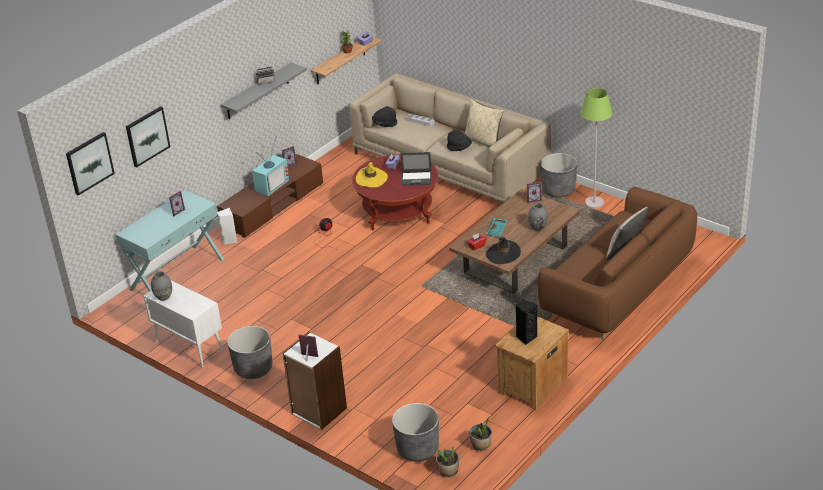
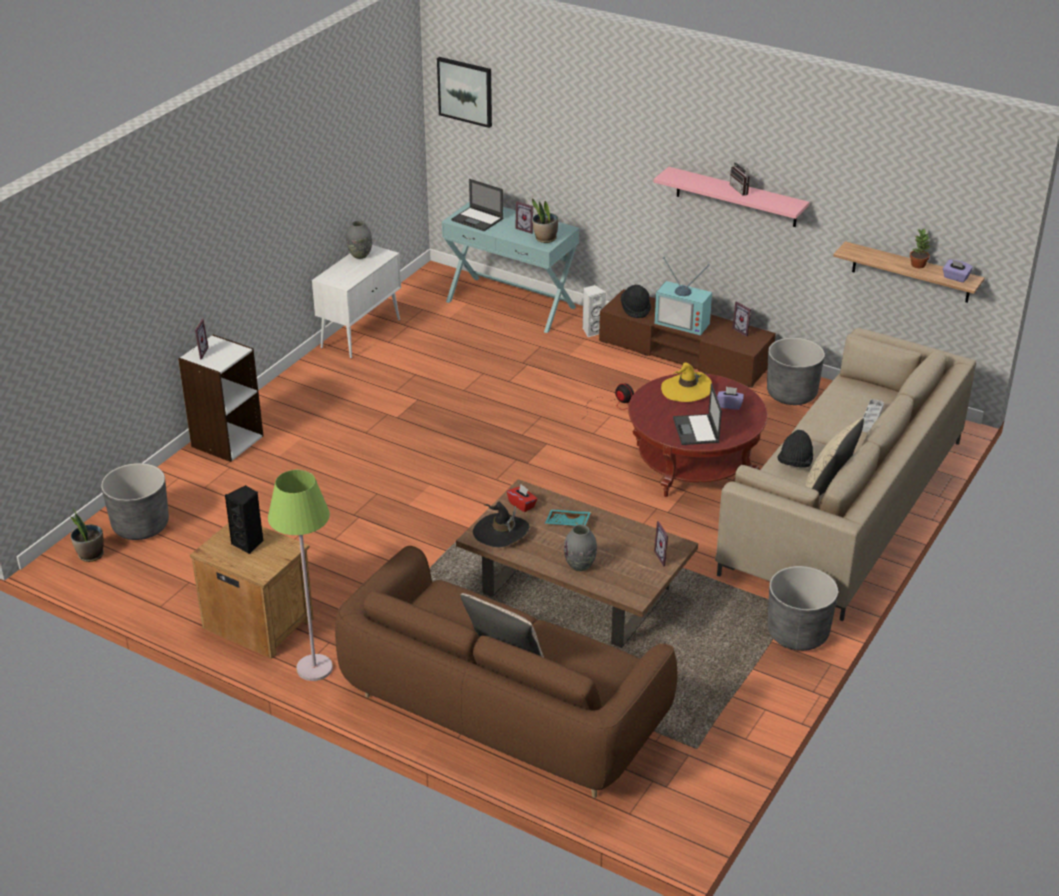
camera: 80 degrees right, 0 degrees up
(147, 136) = (548, 121): picture -> none
(151, 232) = (478, 219): none -> laptop
(253, 368) = (316, 383): grey planter -> grey planter (791, 394)
(257, 91) = (736, 197): grey shelf -> pink shelf
(384, 124) = (850, 385): black hat -> black hat (635, 309)
(481, 446) = (135, 580): potted plant -> potted plant (545, 239)
(594, 203) = (765, 679): green floor lamp -> green floor lamp (314, 668)

